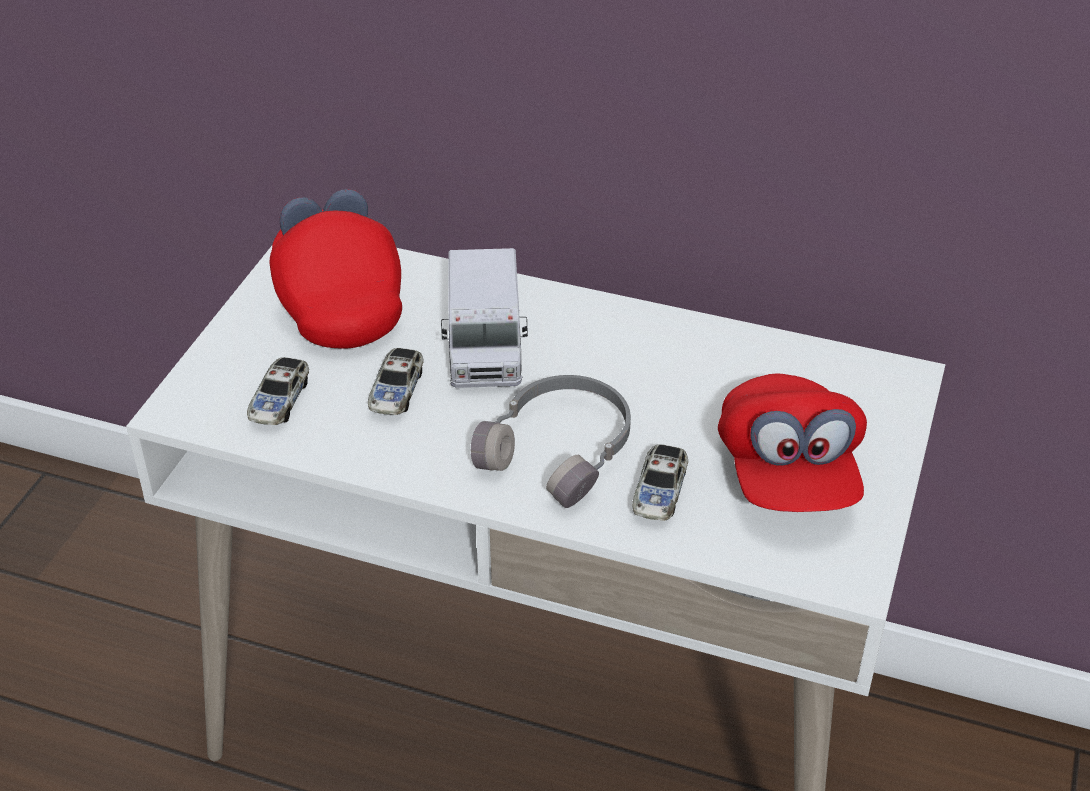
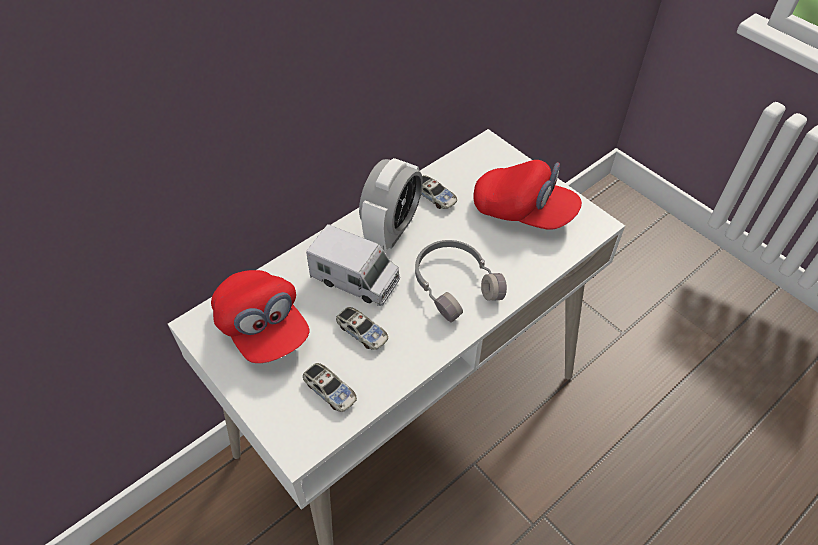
camera: 60 degrees left, 10 degrees up
(338, 301) = (263, 328): red cap -> red cap turned 135 degrees counterclockwise
(610, 345) = (392, 229): none -> alarm clock
(660, 492) = (508, 261): toy car -> toy car (434, 197)

